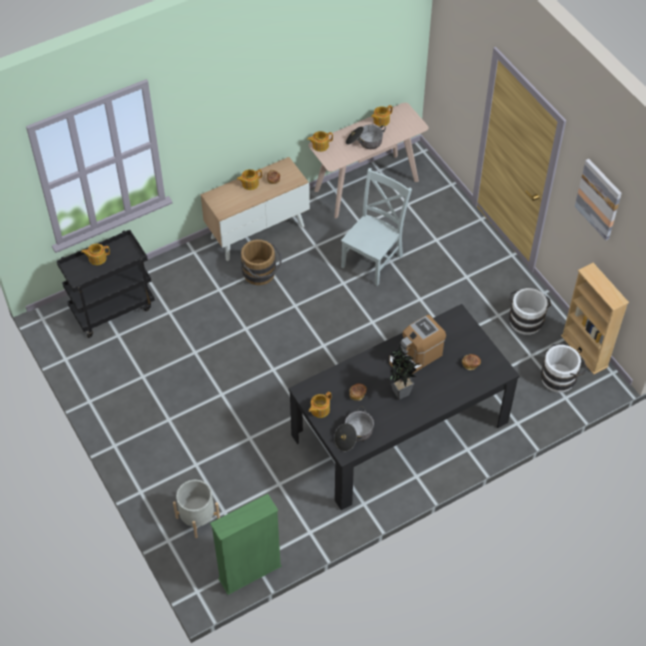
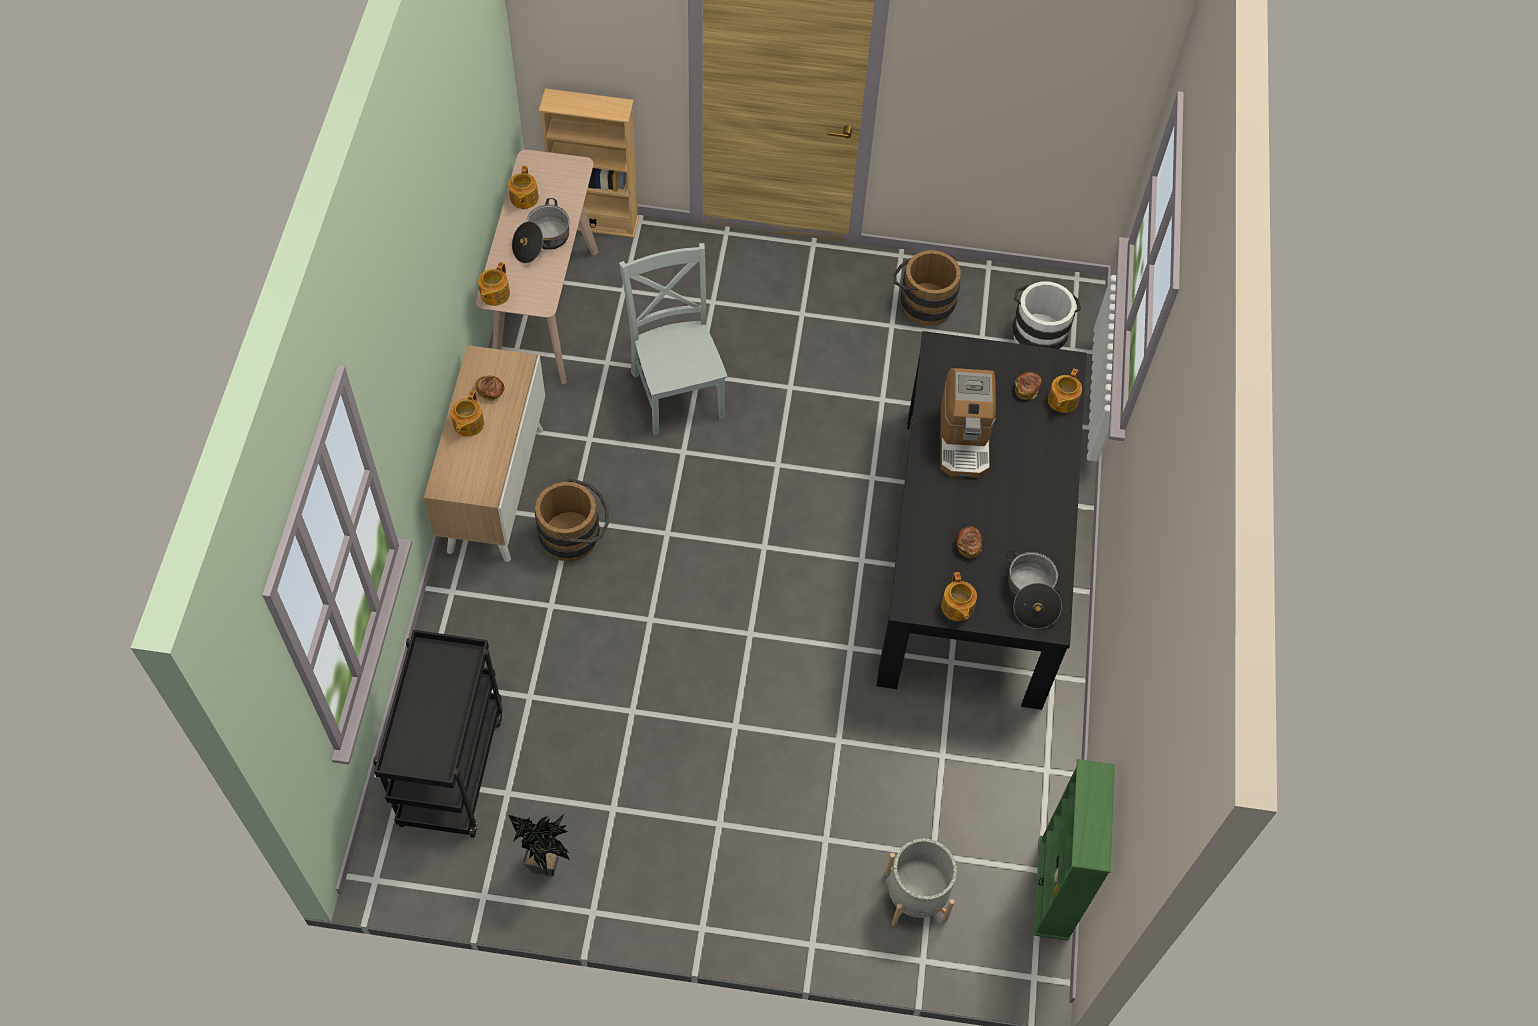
camera: 55 degrees left, 5 degrees up
(97, 258) = (419, 712): teapot -> teapot (1062, 400)
(400, 395) = (1010, 498): potted plant -> potted plant (549, 867)
(526, 318) = (923, 302): white bucket -> brown bucket
(584, 351) = (1022, 281): beige bookcase -> beige bookcase (595, 221)
(599, 199) = (996, 54): picture -> none

